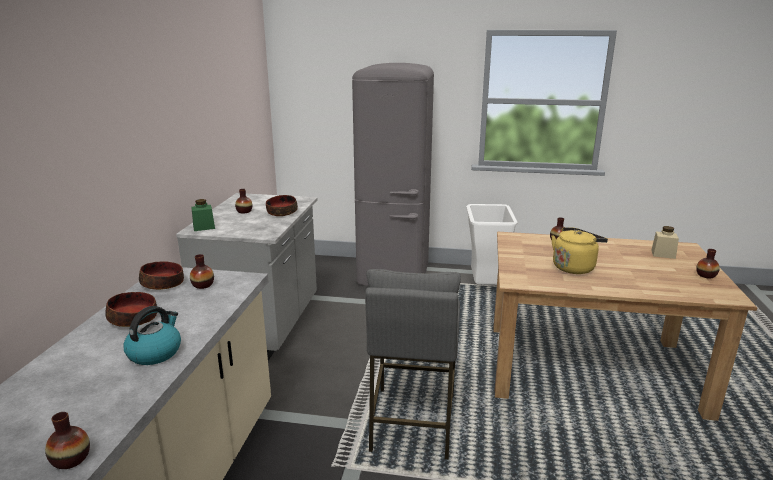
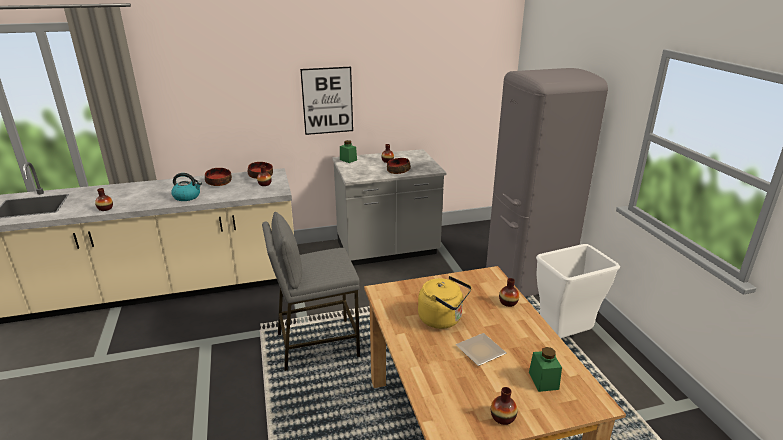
camera: 65 degrees right, 5 degrees up
(158, 150) = (327, 101): none -> picture
(625, 264) = (482, 351): none -> plate
(663, 254) = (543, 381): beige jar -> green jar

